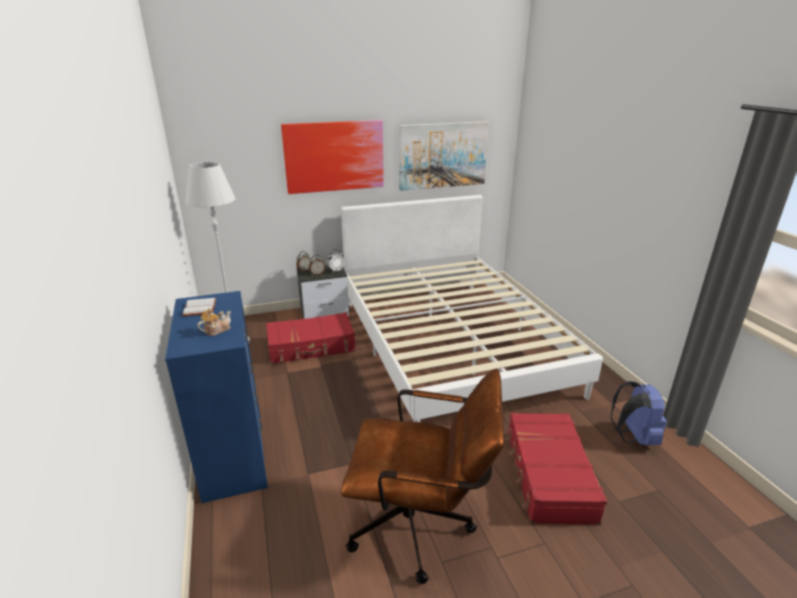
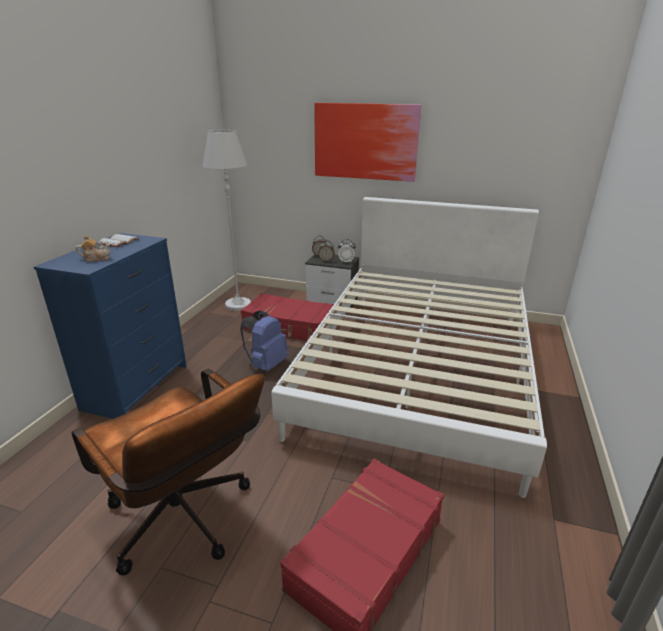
camera: 35 degrees right, 0 degrees up
(443, 155) = (494, 154): picture -> none
(633, 437) = (536, 577): blue backpack -> blue backpack (266, 365)

